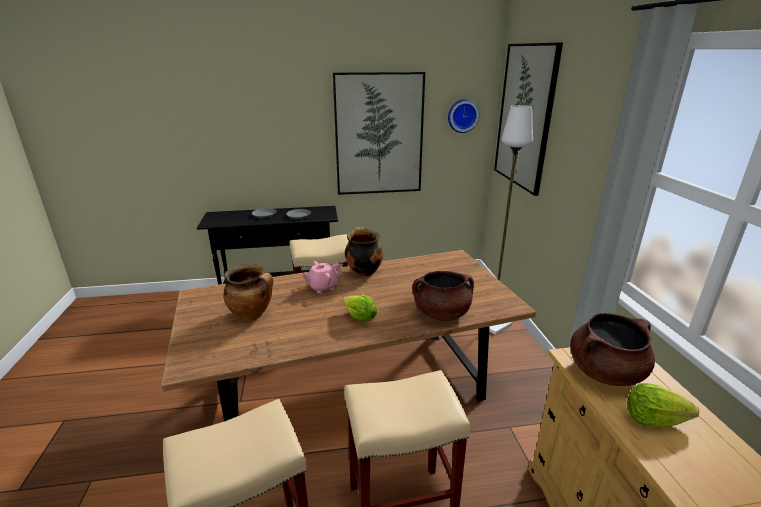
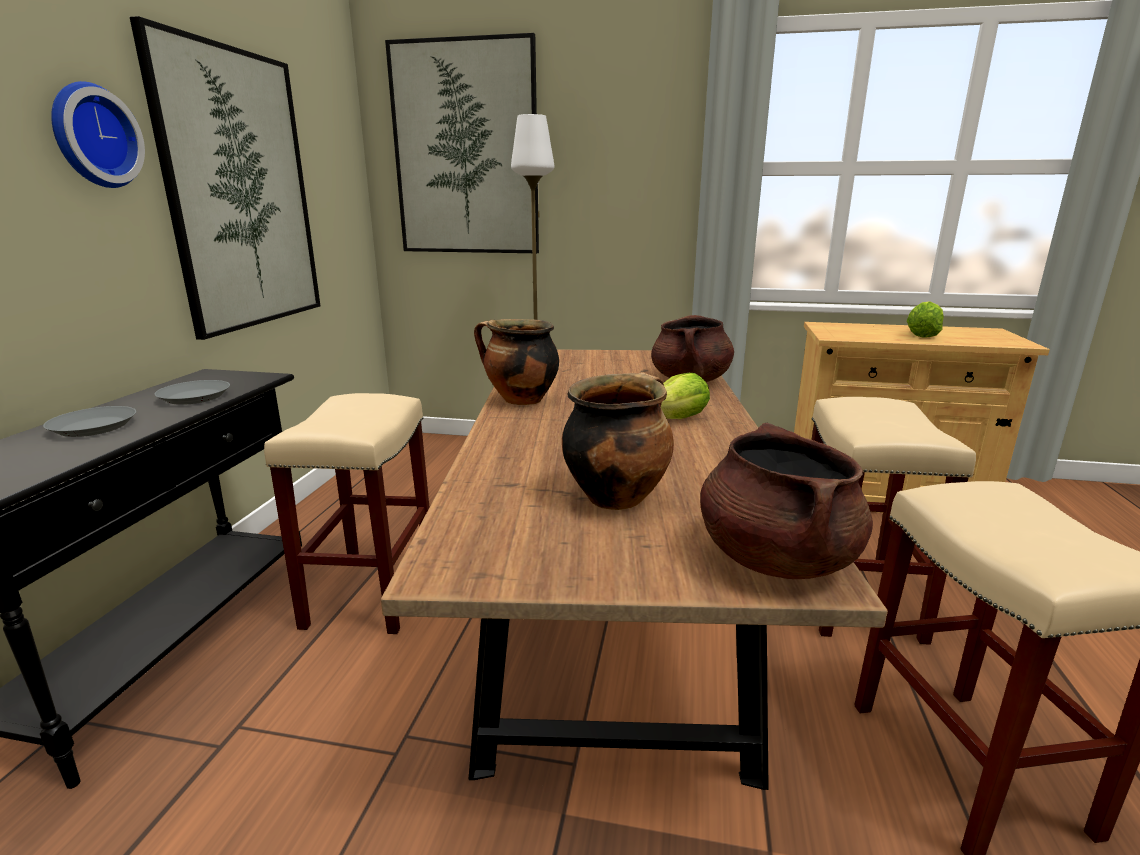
camera: 70 degrees left, 5 degrees down
(322, 287) = (549, 431): pink teapot -> none
(462, 115) = (337, 161): wall clock -> wall clock (92, 136)
(605, 372) = (858, 333): brown cooking pot -> brown cooking pot (775, 558)

